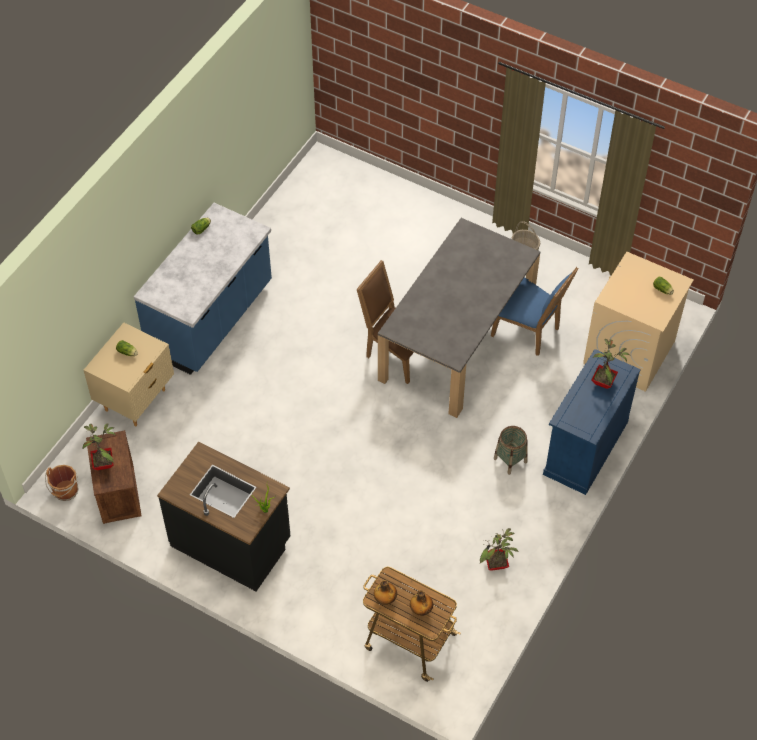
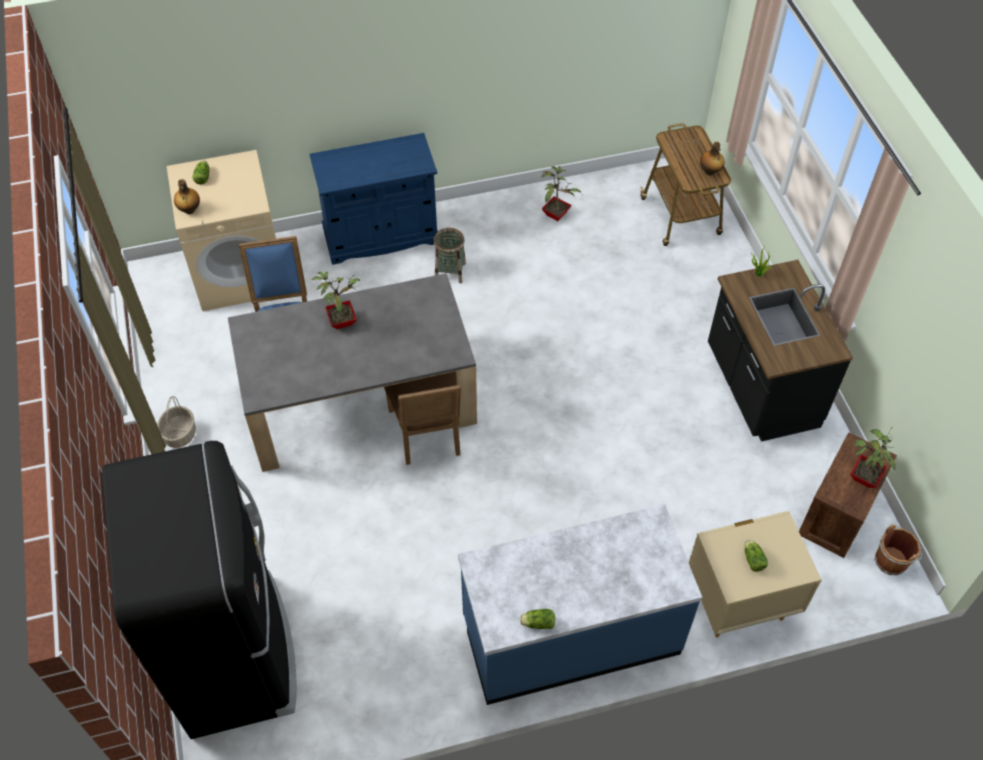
camera: 135 degrees left, 0 degrees up
(362, 194) = (236, 652): none -> black fridge
(421, 610) = (689, 147): bottle -> bottle (189, 210)
(604, 382) = (351, 165): potted plant -> potted plant (341, 320)

